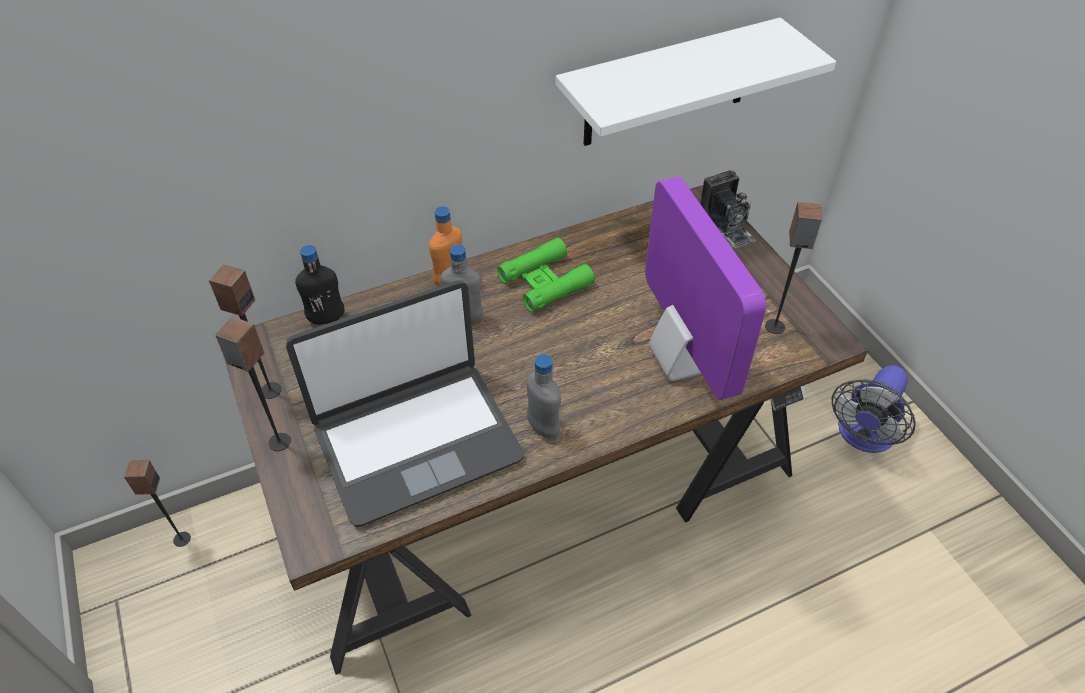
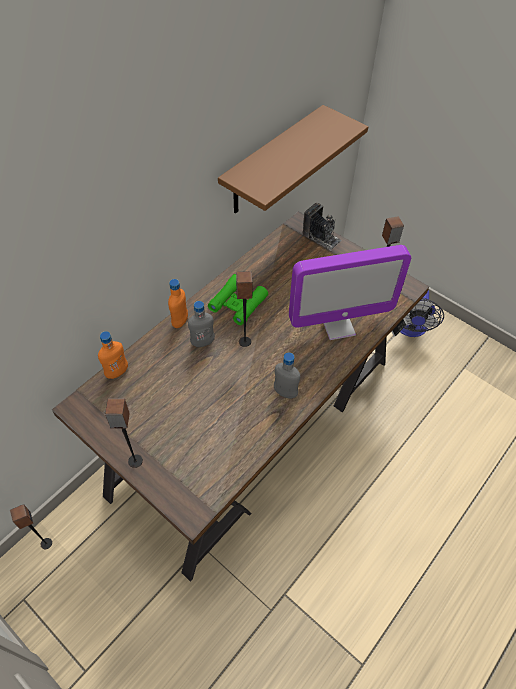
camera: 25 degrees left, 5 degrees up
(270, 390) = (109, 431): speaker -> speaker (244, 341)
(326, 318) = (117, 372): black bottle -> orange bottle
(416, 441) = (218, 428): laptop -> none
(667, 84) = (272, 162): white shelf -> brown shelf
(680, 360) = (338, 326): monitor -> monitor turned 120 degrees clockwise

